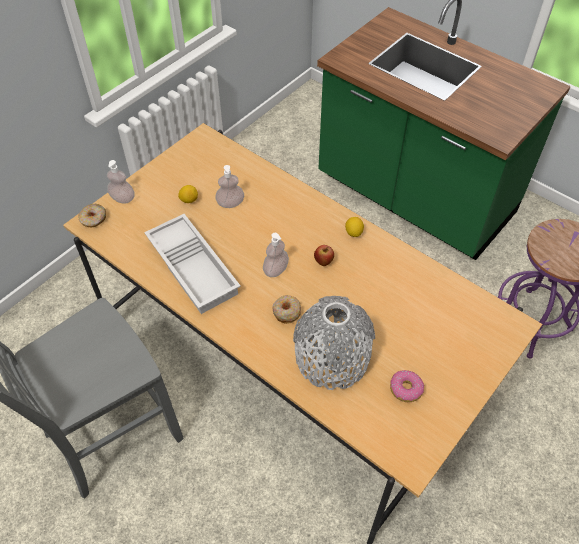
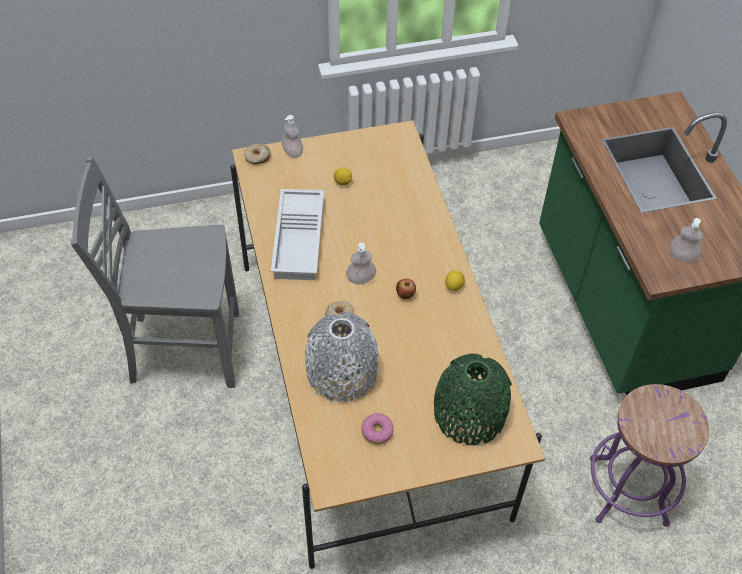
camera: 35 degrees right, 0 degrees up
(230, 203) = (373, 203): soap dispenser -> soap dispenser (682, 256)
(459, 326) = (469, 414): none -> green vase

